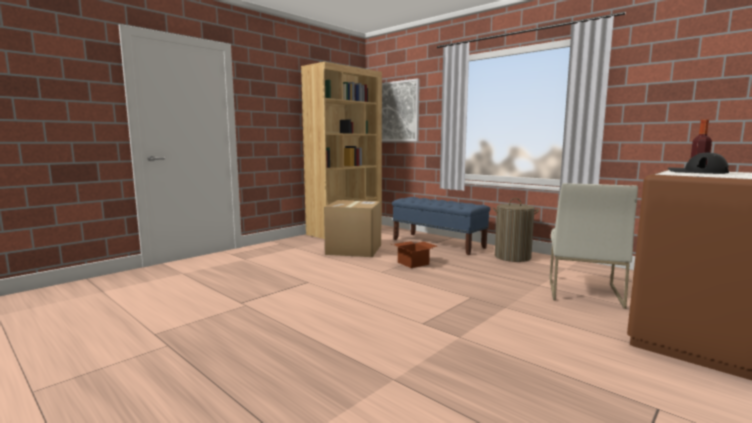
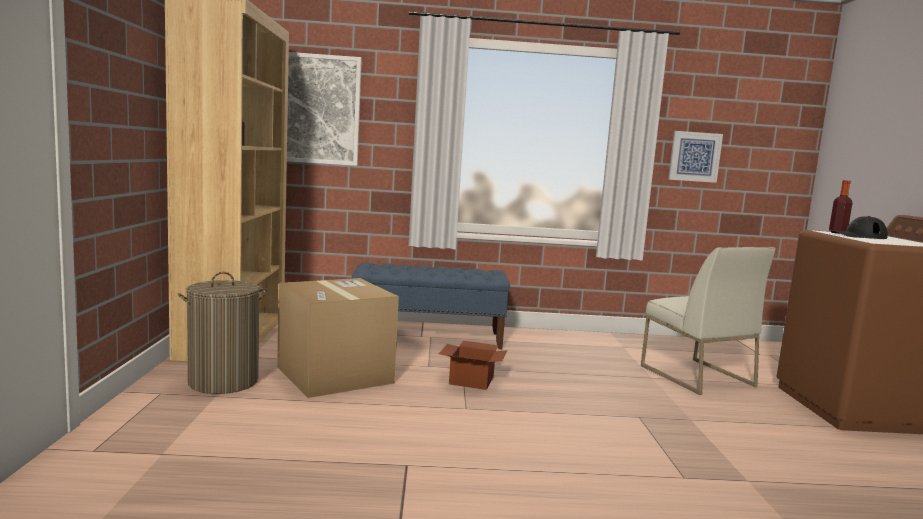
camera: 45 degrees left, 0 degrees up
(512, 257) = (549, 341): laundry basket -> laundry basket (223, 381)
(653, 114) = (694, 156): none -> picture

